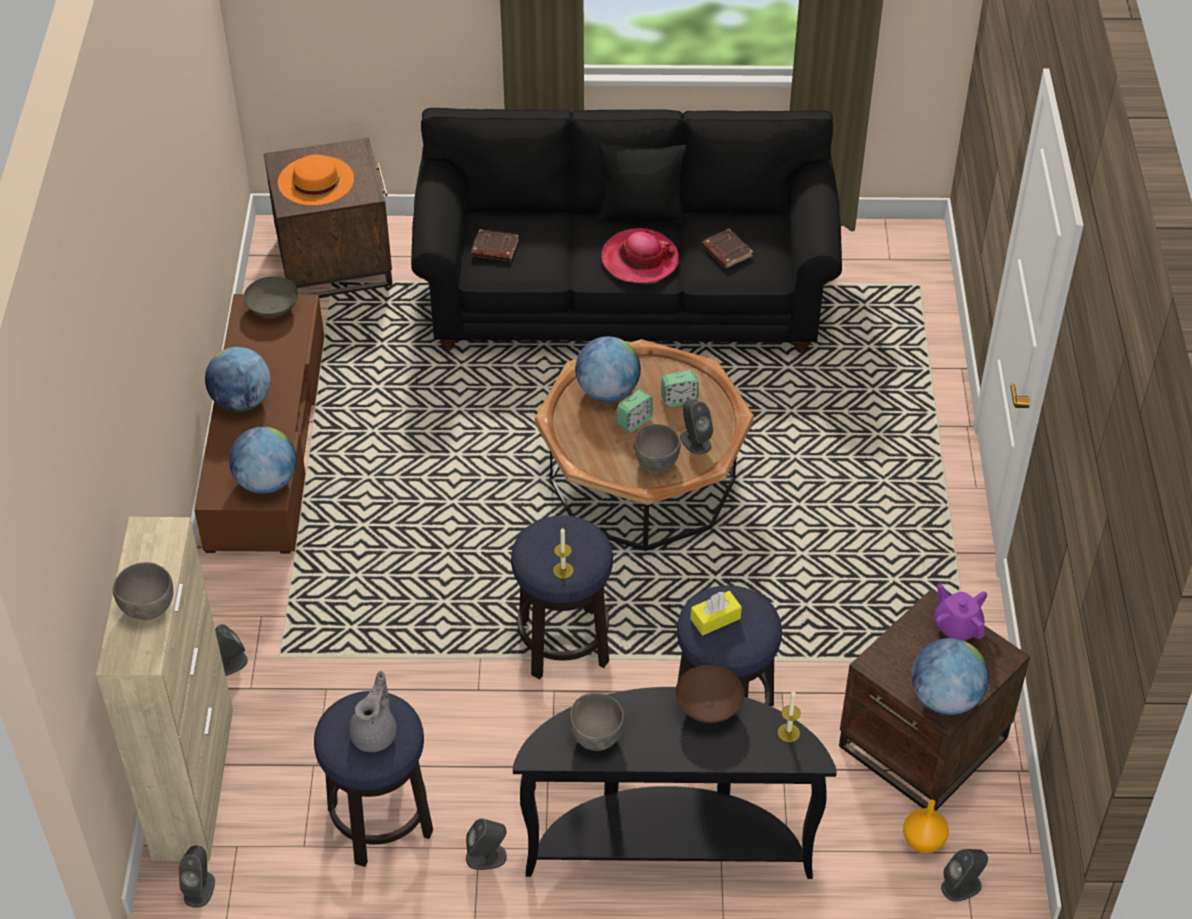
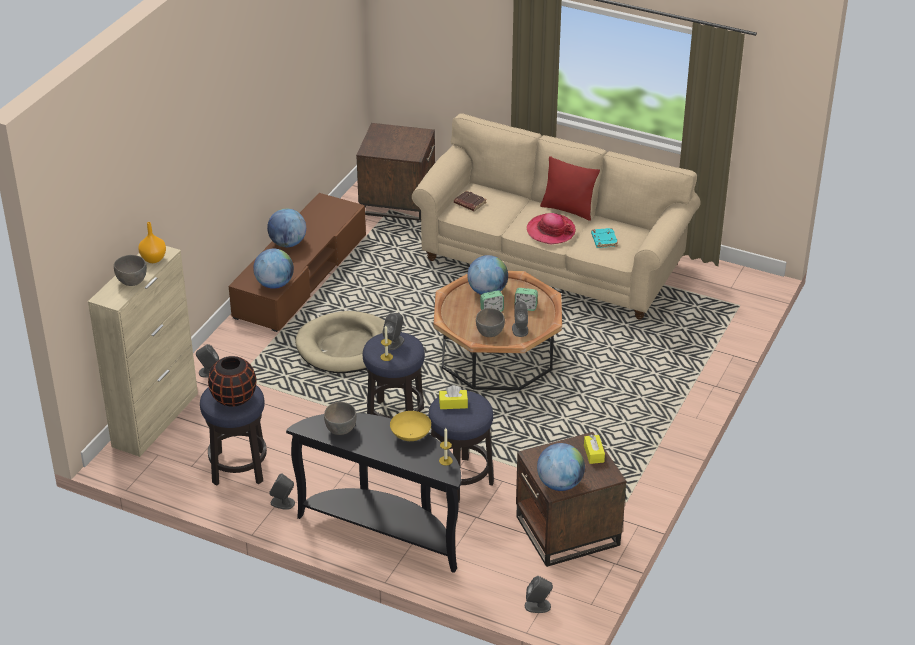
camera: 25 degrees right, 10 degrees down
(199, 888) = (126, 467): grey speaker -> grey speaker (394, 342)
(273, 309) = (335, 205): grey bowl -> none
(316, 180) = (390, 142): orange hat -> none
(375, 734) = (234, 398): grey teapot -> black vase
(413, 542) = (346, 347): none -> beige dog bed
(625, 298) = (552, 263): black sofa -> beige sofa
(641, 215) = (568, 210): black pillow -> red pillow
(709, 708) = (411, 436): brown bowl -> yellow bowl
(726, 252) = (603, 240): brown book -> turquoise book
(924, 842) = (532, 578): orange vase -> orange vase (154, 259)
(957, 627) = (594, 453): purple teapot -> yellow tissue box

